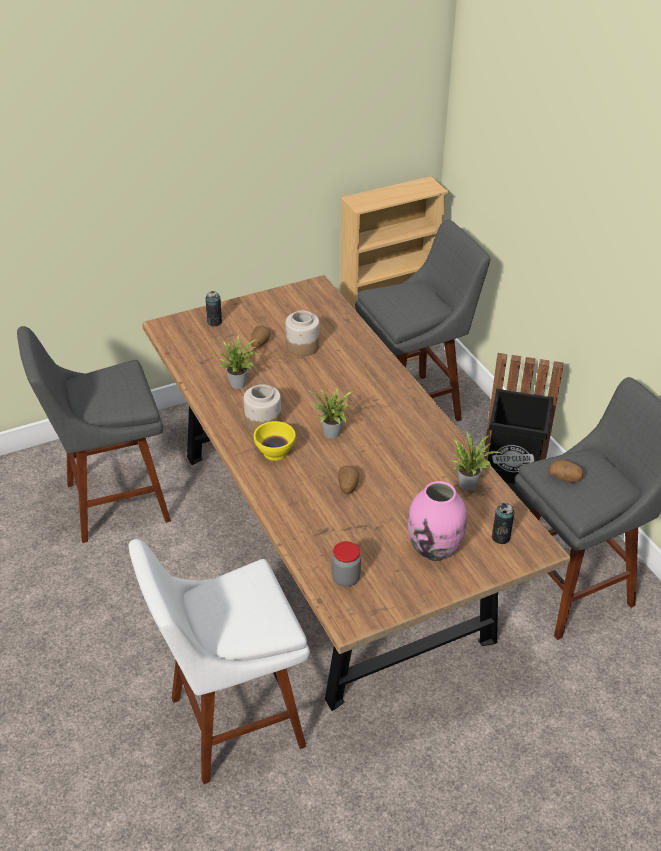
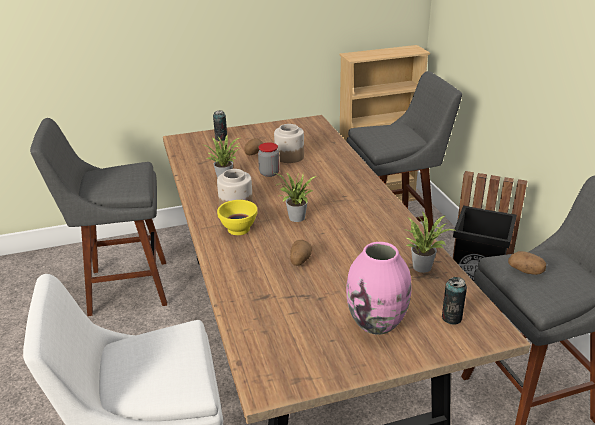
camera: 10 degrees right, 10 degrees down
(345, 578) = (274, 343): jar -> jar (269, 173)

